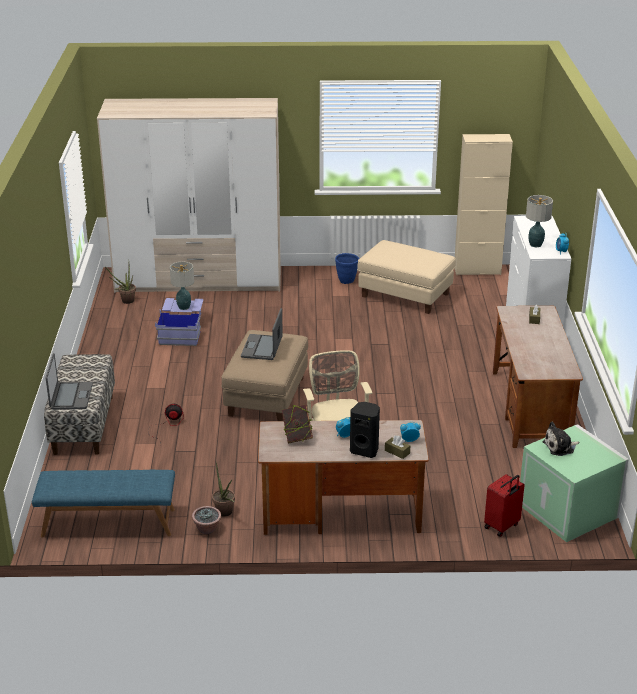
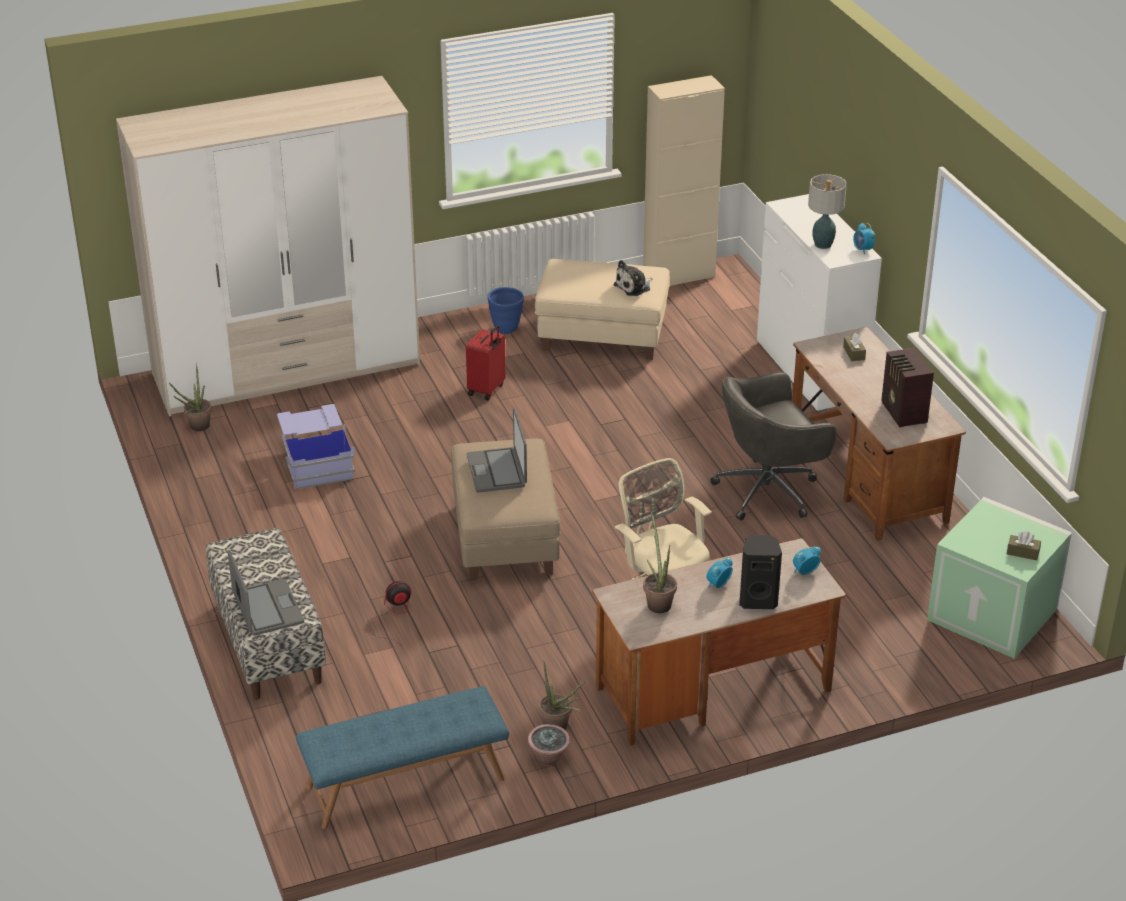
camera: 20 degrees left, 5 degrees up
(184, 307) = (312, 423): table lamp -> none
(297, 437) = (658, 602): book -> potted plant
(397, 452) = (800, 592): brown tissue box -> brown tissue box (1022, 552)
(457, 403) = (769, 491): none -> grey office chair
(502, 526) = (925, 656): red suitcase -> red suitcase (487, 390)
(545, 360) = (903, 413): none -> radio
(560, 447) = (982, 535): plush toy -> plush toy (634, 287)

